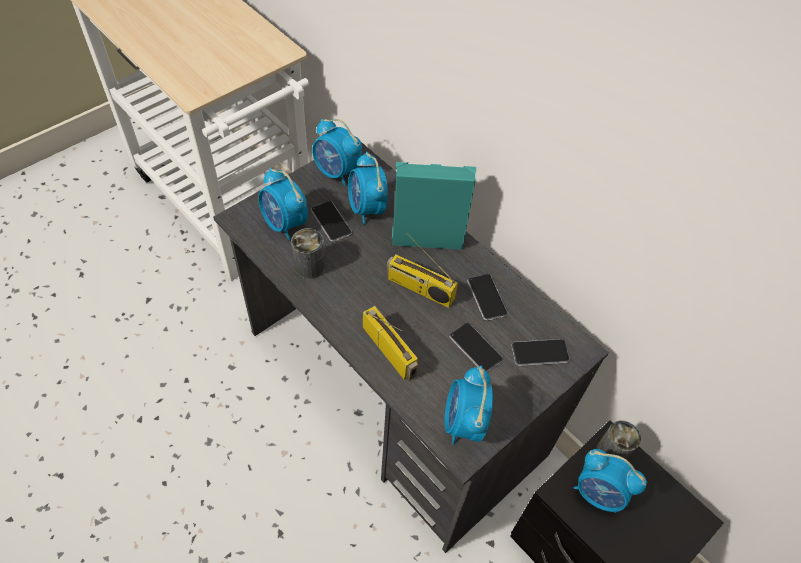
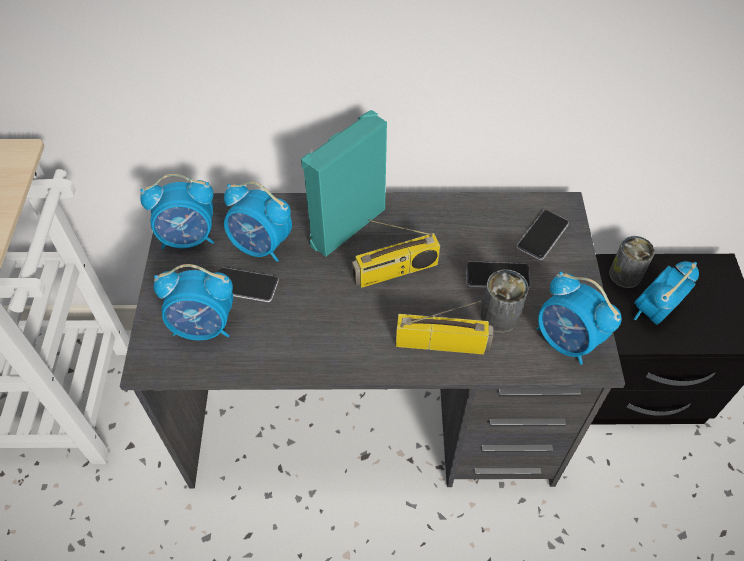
camera: 45 degrees left, 0 degrees up
(309, 266) = (280, 341): can -> can (499, 316)
(487, 297) = (453, 230): phone -> none
(598, 493) = (653, 311): alarm clock -> alarm clock turned 150 degrees clockwise

